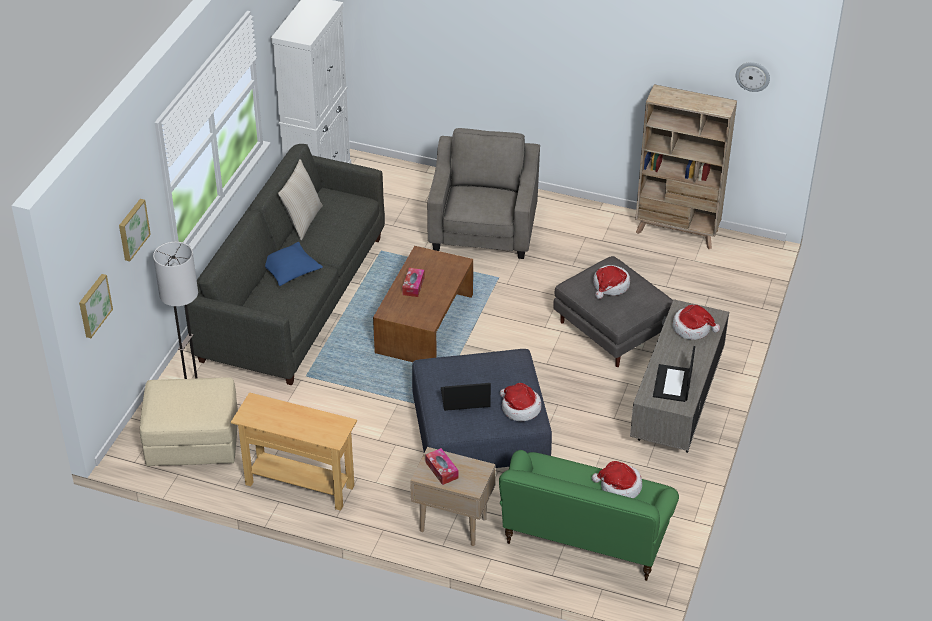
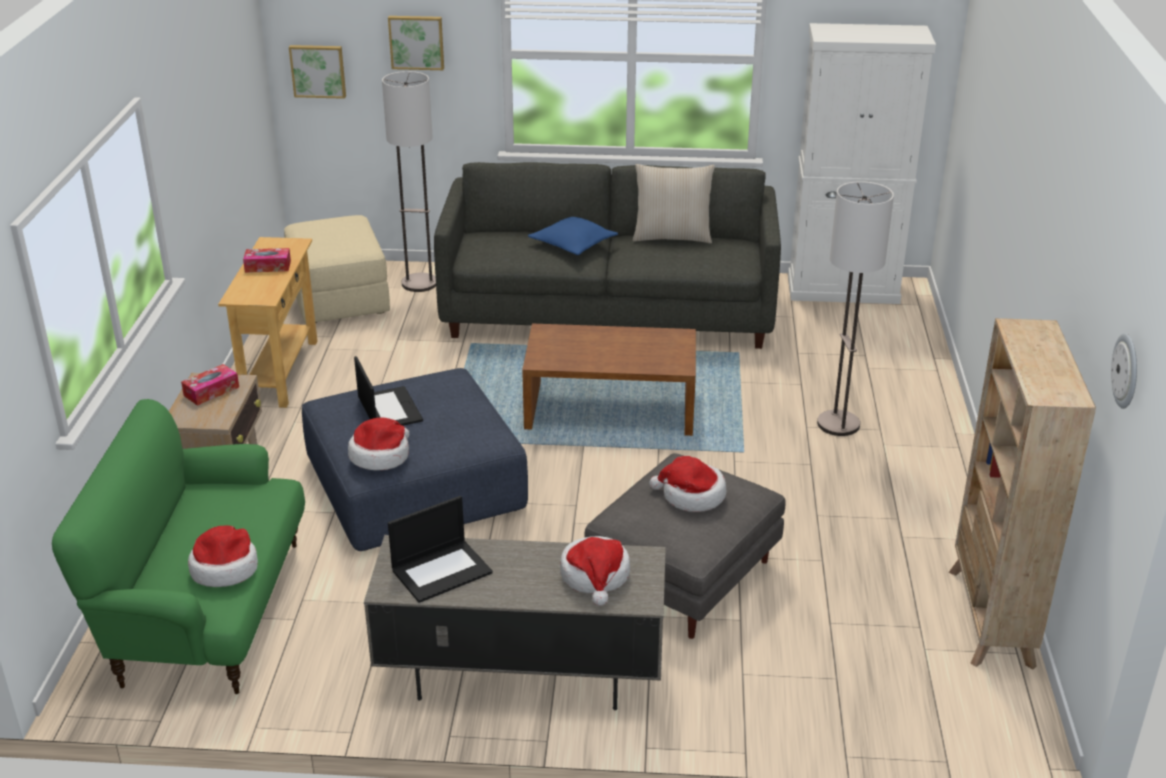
camera: 75 degrees right, 10 degrees down
(413, 286) = (609, 340): tissue box -> tissue box (268, 266)
(484, 232) = (838, 424): grey armchair -> floor lamp
(673, 384) = (442, 570): laptop -> laptop turned 150 degrees clockwise

